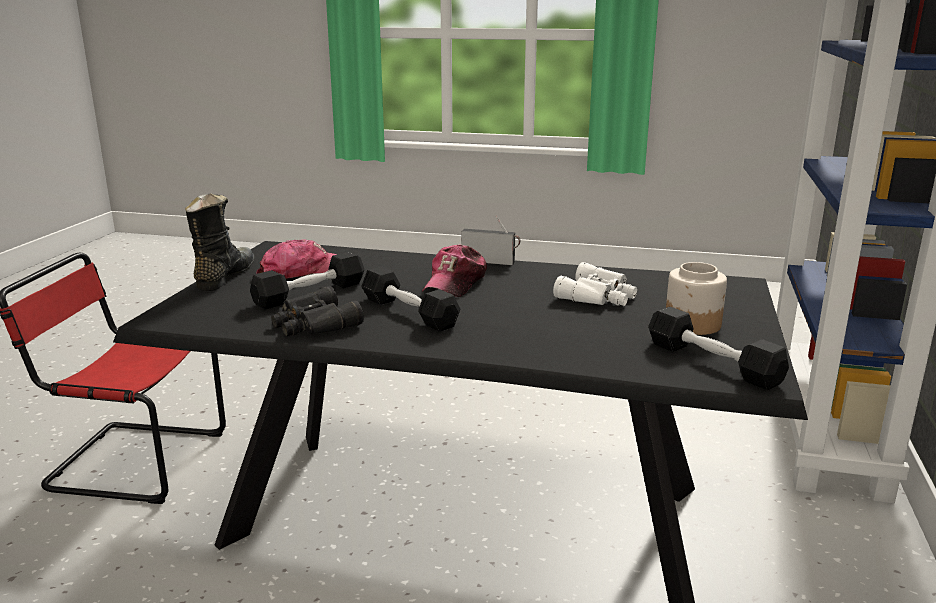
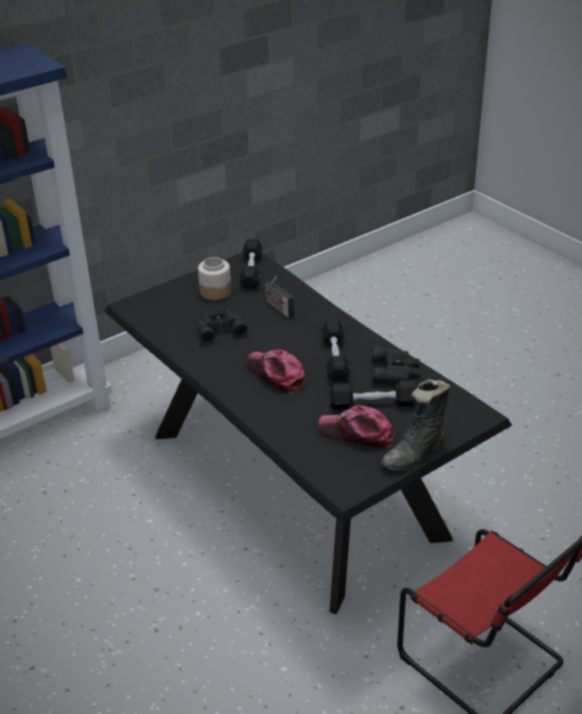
camera: 140 degrees left, 15 degrees up
(455, 283) = (276, 375): cap -> cap turned 105 degrees counterclockwise
(491, 261) = (221, 390): radio -> radio (278, 308)
(598, 296) = (219, 328): white binoculars -> black binoculars

